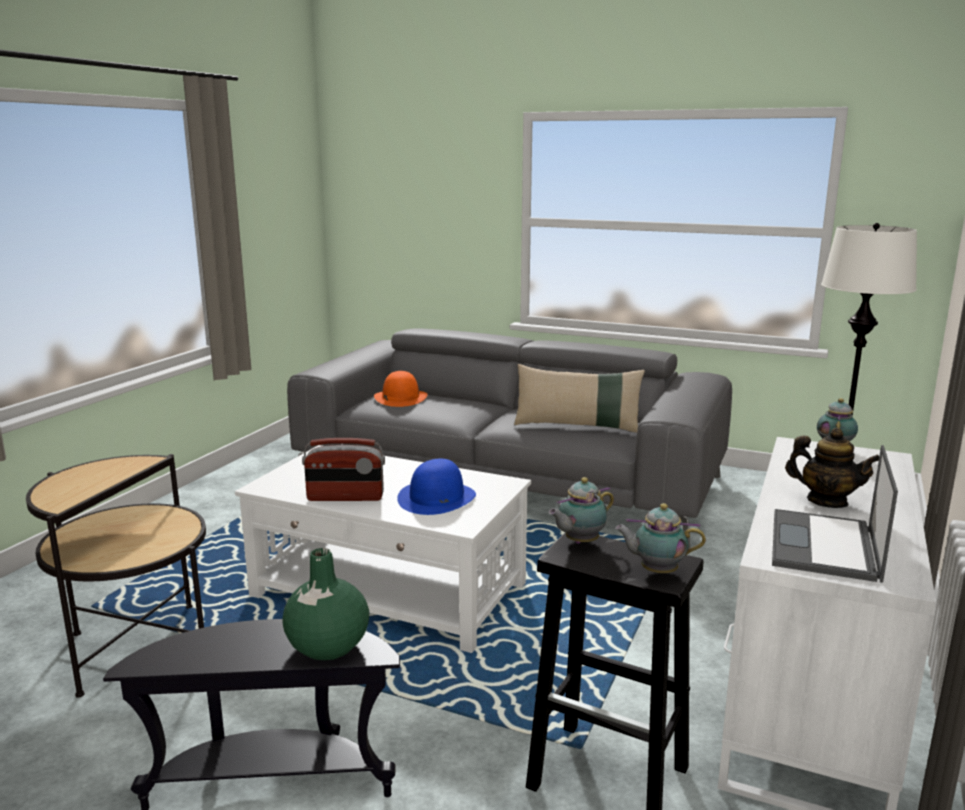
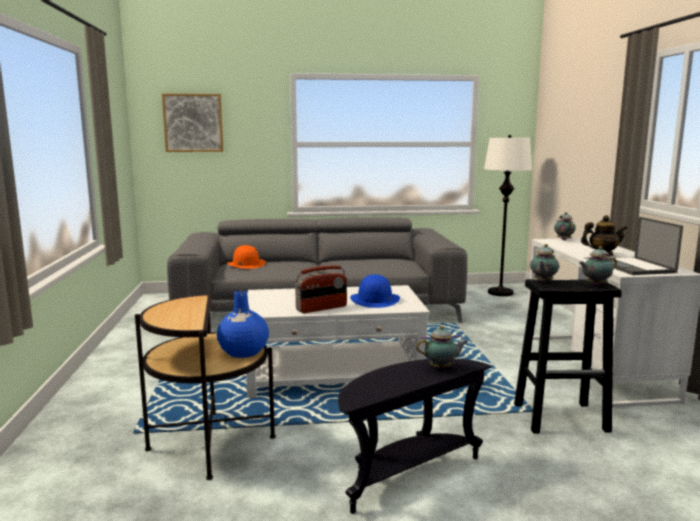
camera: 30 degrees left, 5 degrees down
(155, 546) = (243, 352): none -> blue vase
(327, 646) = (442, 368): green vase -> teapot
(395, 186) = (193, 123): none -> picture
(577, 426) = (378, 263): beige pillow -> none

